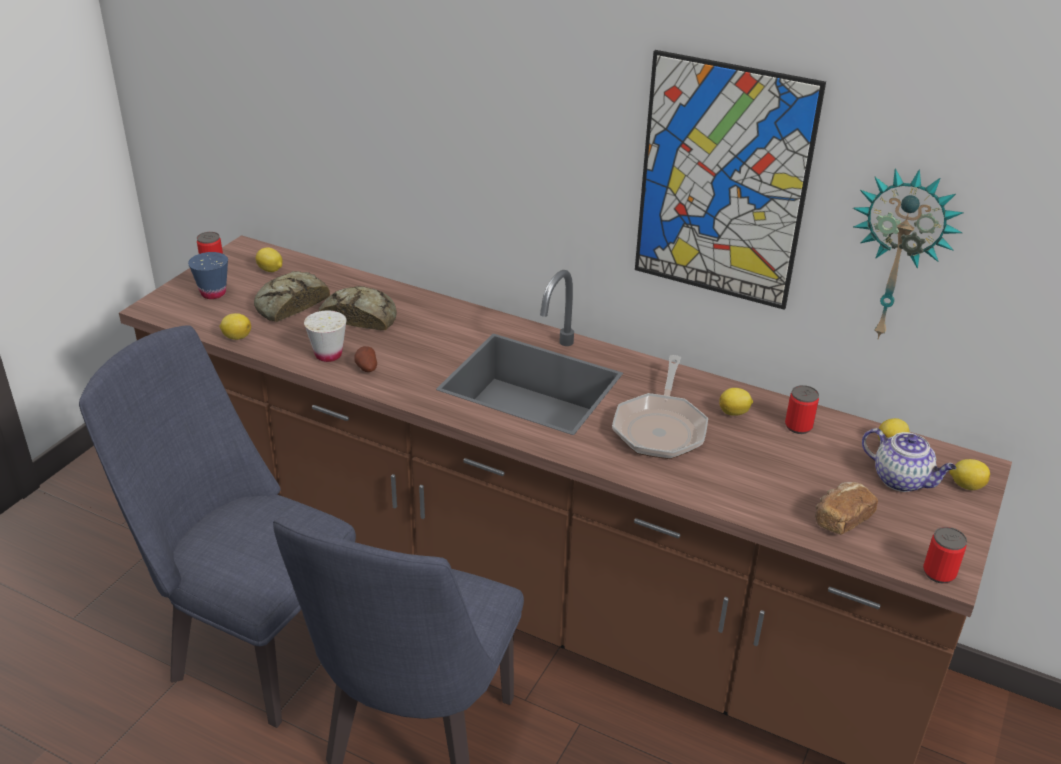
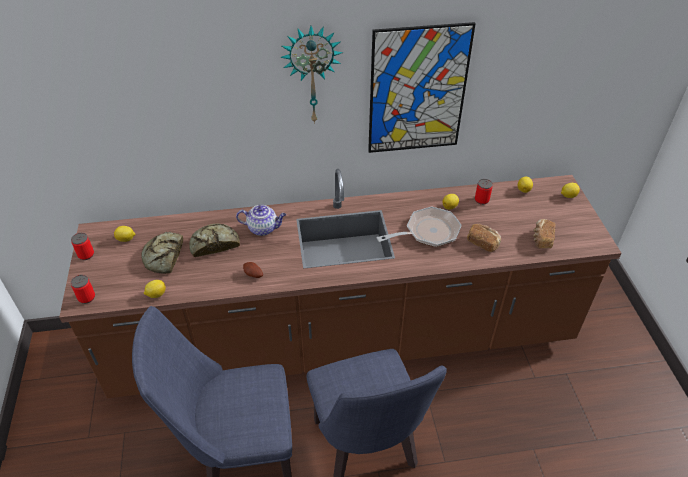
camera: 35 degrees left, 10 degrees up
(213, 293) = (107, 272): blue cup -> none
(328, 355) = (223, 277): white cup -> none
(660, 427) = (428, 232): frying pan -> frying pan turned 90 degrees counterclockwise
(732, 478) = (483, 243): none -> bread
(899, 254) = (515, 98): wall clock -> wall clock (312, 74)
(902, 480) = (544, 206): teapot -> teapot (263, 228)
(939, 573) = (597, 245): can -> can (86, 297)

